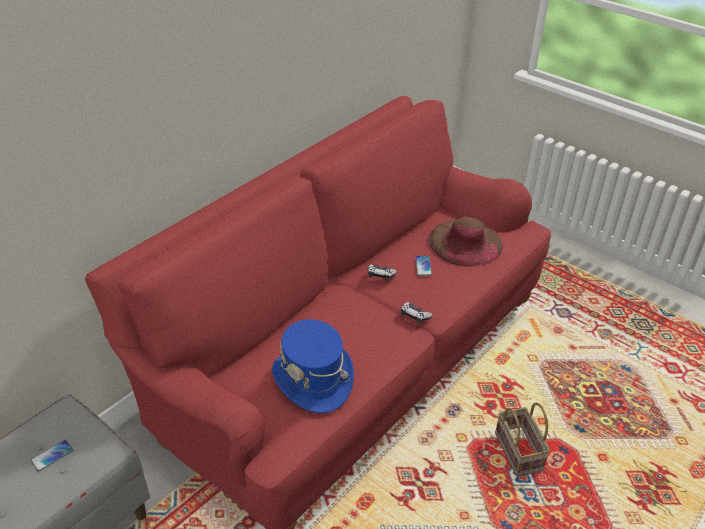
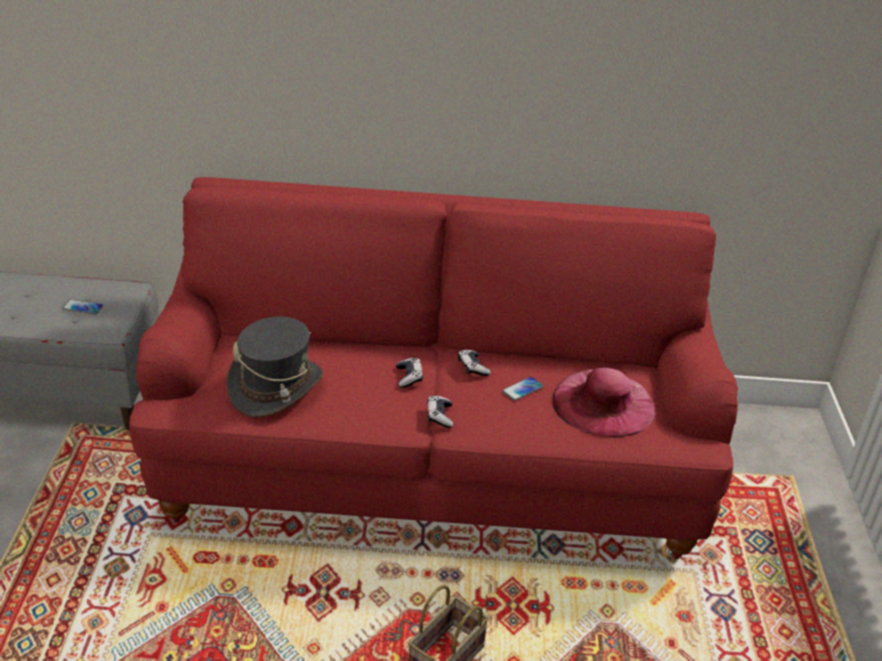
camera: 50 degrees right, 5 degrees down
(313, 379) = (275, 387): blue hat -> grey hat
(363, 308) = (409, 377): none -> game controller
(465, 242) = (603, 403): brown hat -> pink hat

